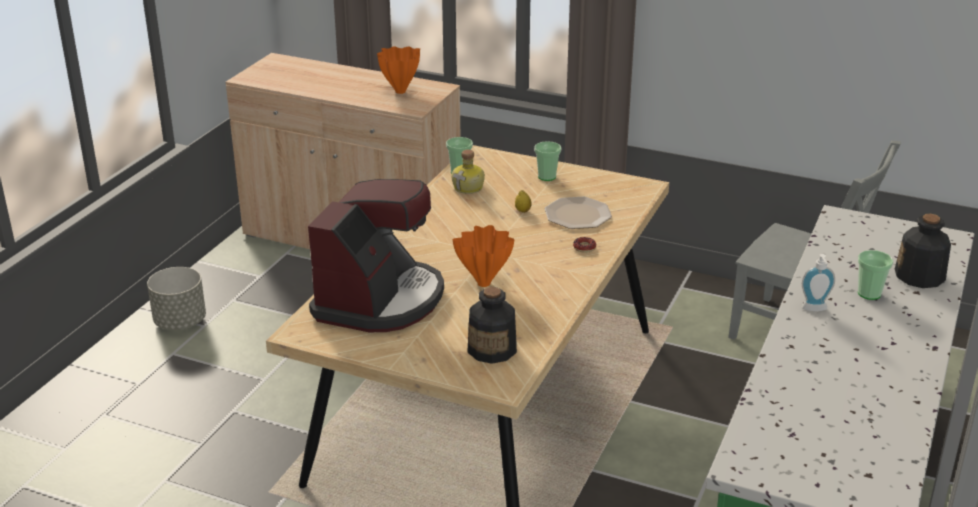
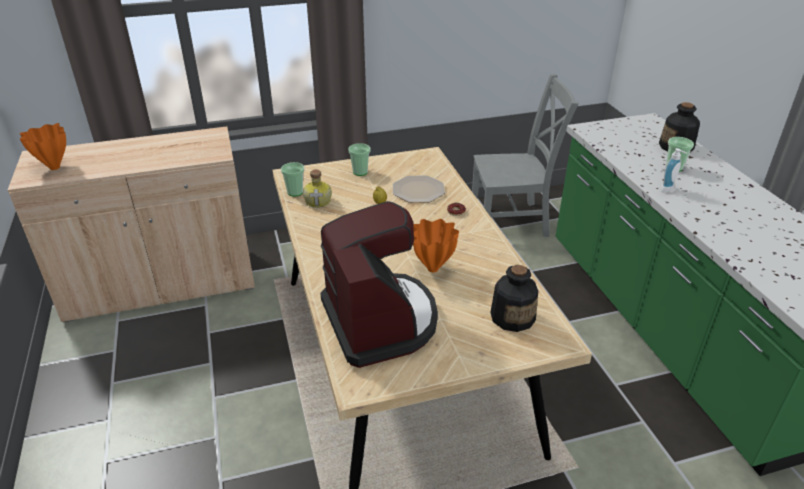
camera: 40 degrees left, 5 degrees up
(180, 322) = (82, 429): grey planter -> none
(399, 92) = (186, 146): orange vase -> orange vase (54, 168)

